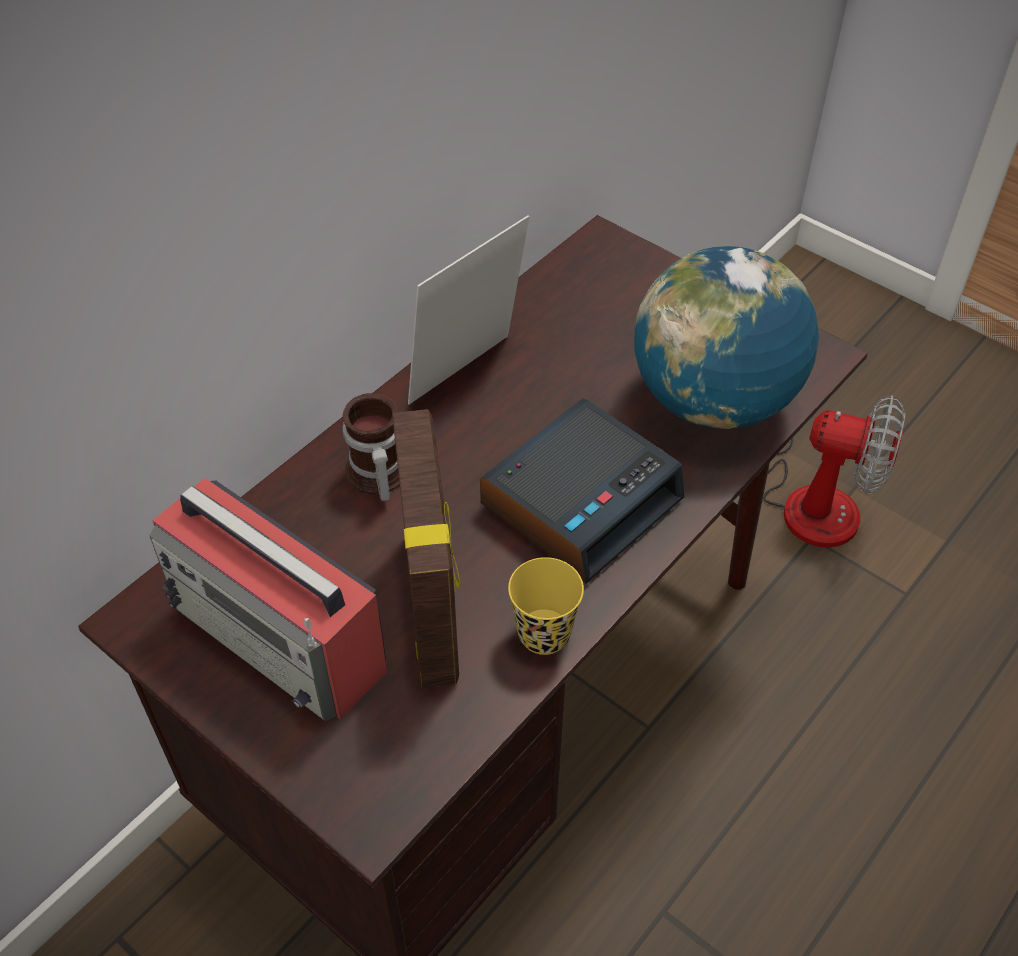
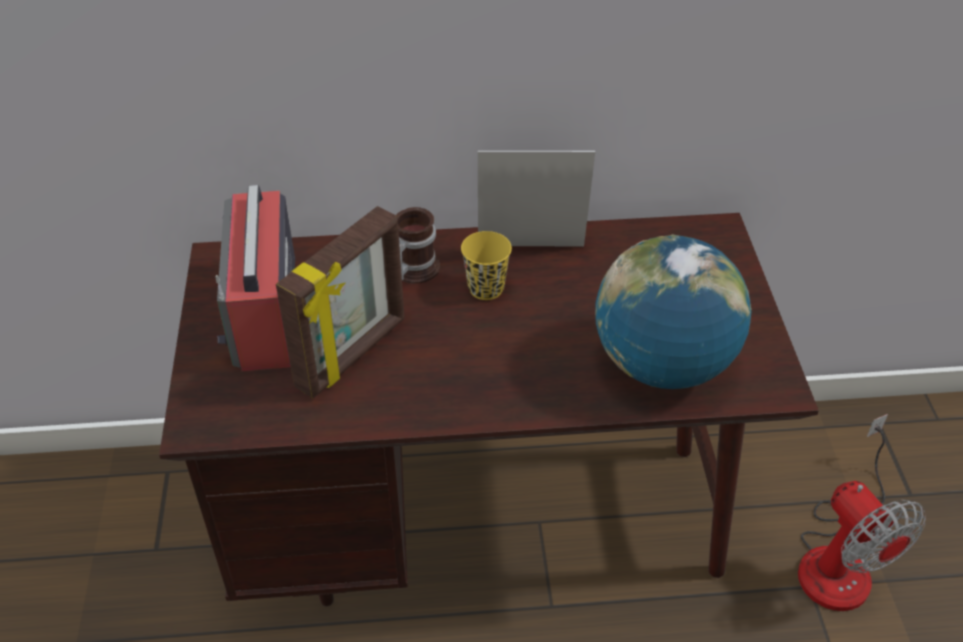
camera: 45 degrees right, 5 degrees down
(544, 633) = (389, 411): yellow cup -> yellow cup (486, 288)
(581, 500) = (504, 360): alarm clock -> none

